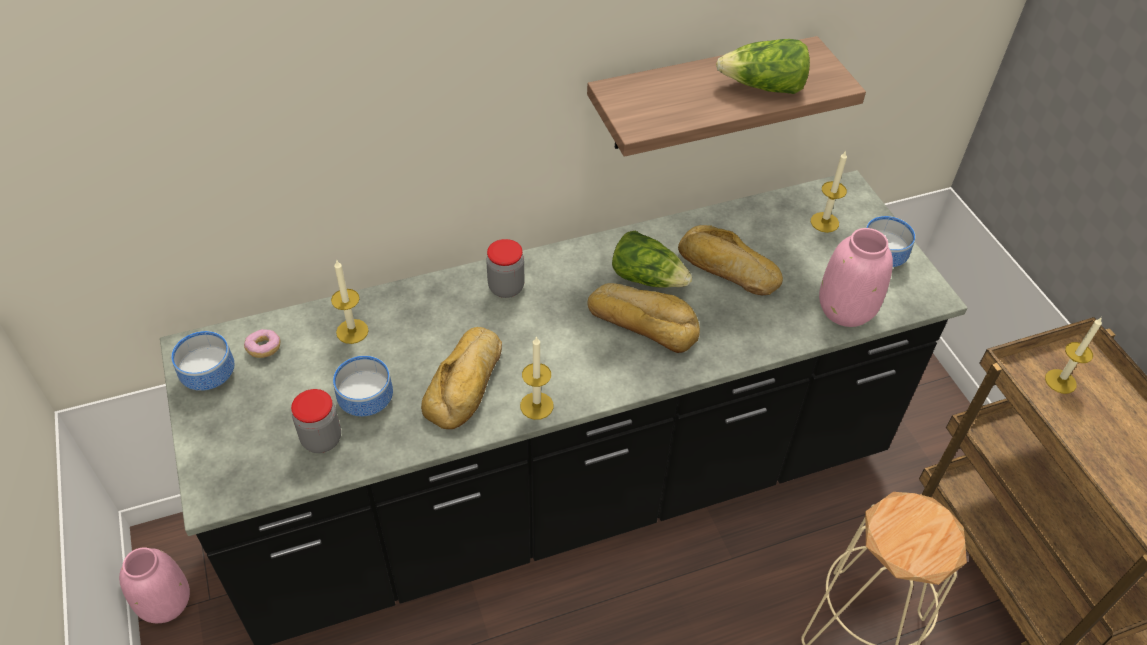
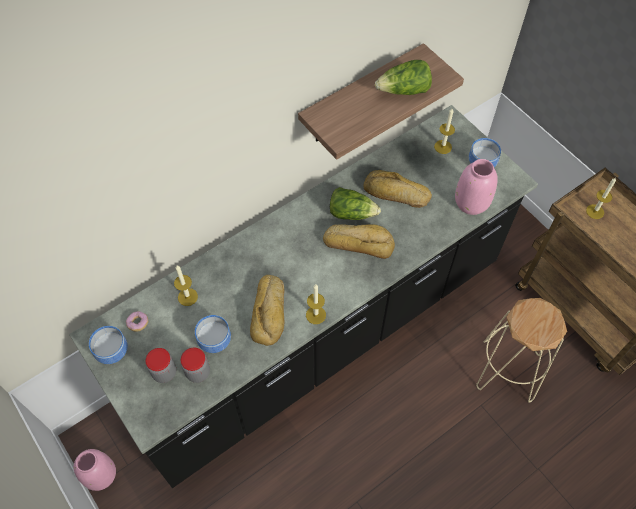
camera: 15 degrees left, 10 degrees up
(506, 287) = (270, 242): jar -> jar (164, 372)

